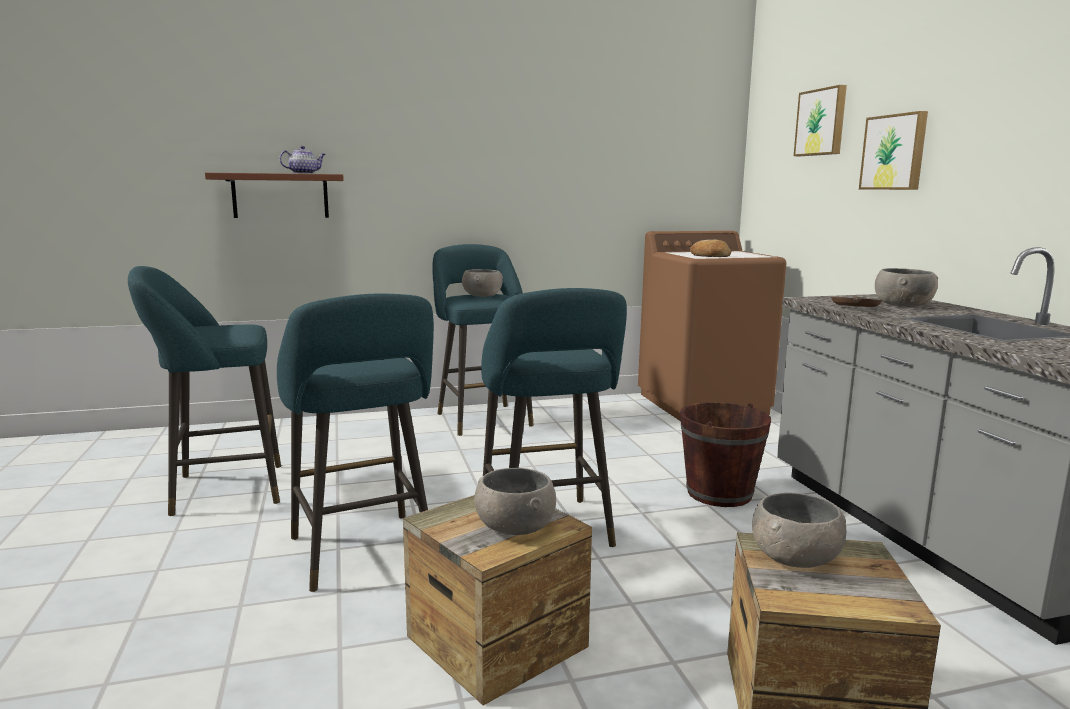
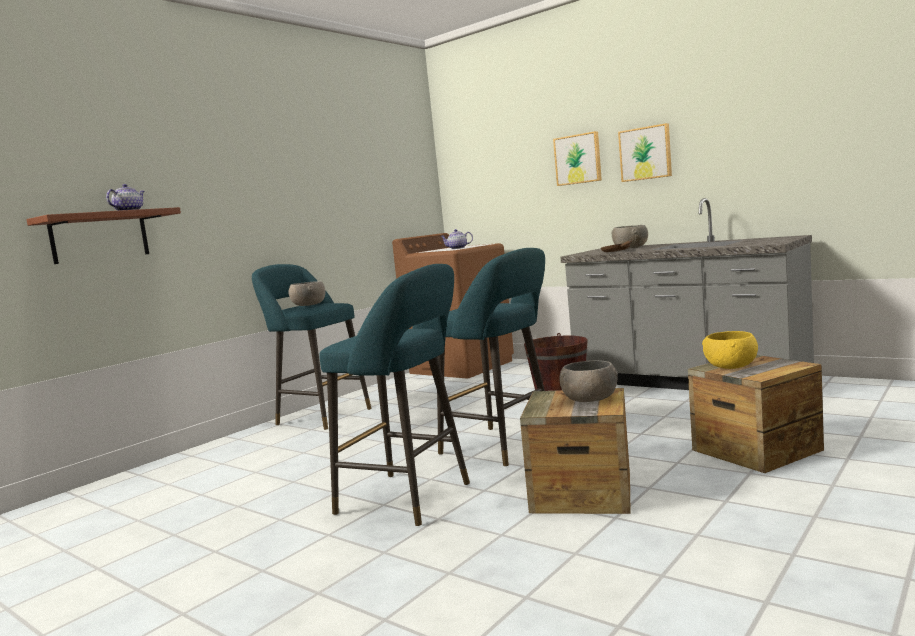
camera: 35 degrees left, 5 degrees down
(220, 490) = (190, 520): turquoise stool -> none
(709, 256) = (457, 248): bread -> teapot
(796, 558) = (731, 366): grey bowl -> yellow bowl
(822, 122) = (511, 145): picture -> picture (645, 153)

